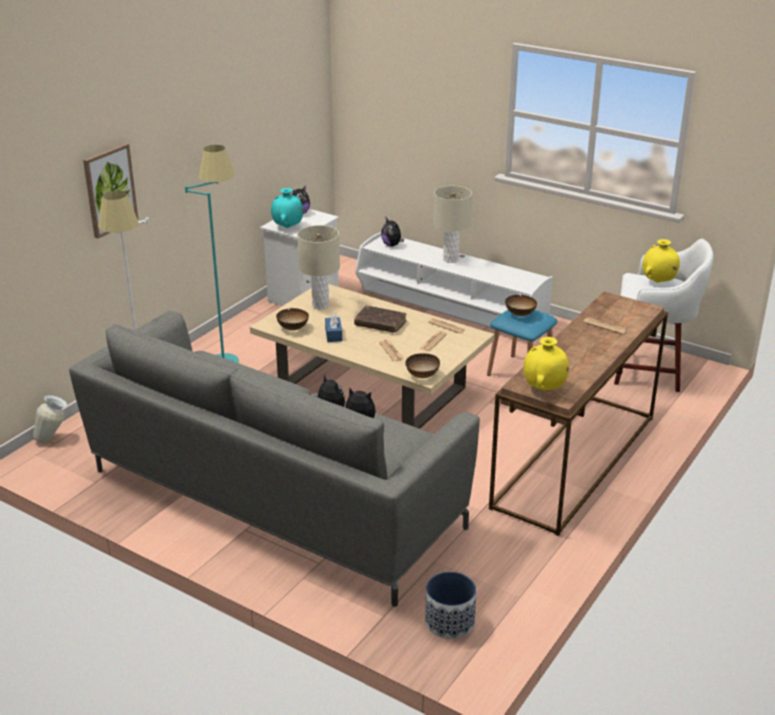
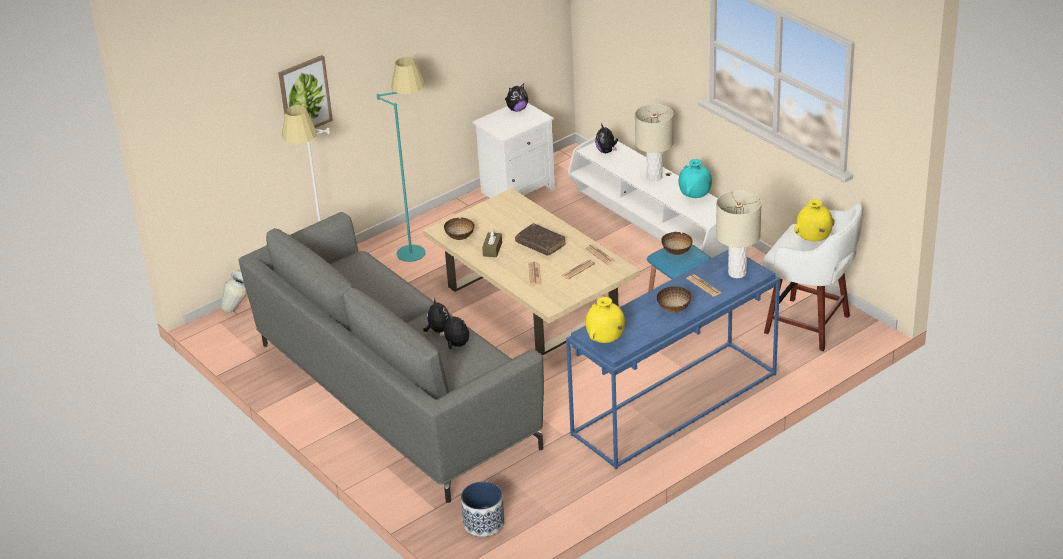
camera: 20 degrees right, 5 degrees up
(288, 227) = (497, 125): turquoise vase -> turquoise vase (695, 197)
(320, 305) = (497, 215): beige table lamp -> beige table lamp (737, 273)
(333, 335) = (492, 249): blue tissue box -> brown tissue box
(422, 375) = (547, 303): bowl -> bowl (673, 309)
(576, 462) = (675, 405): brown console table -> blue console table

